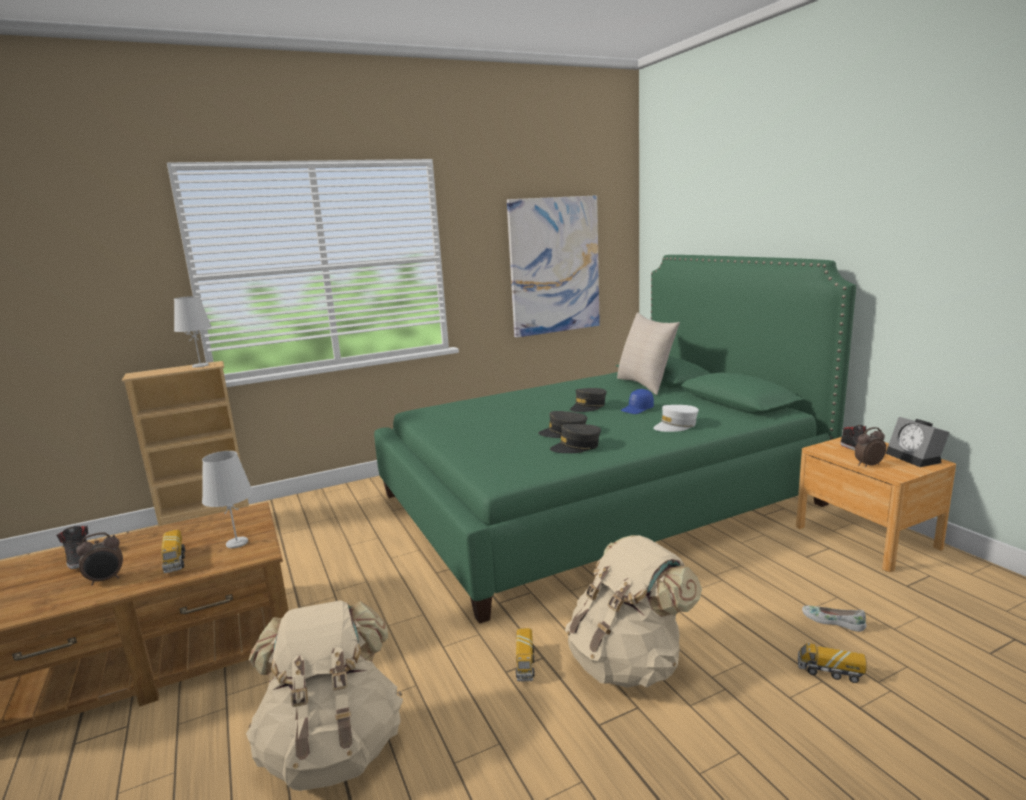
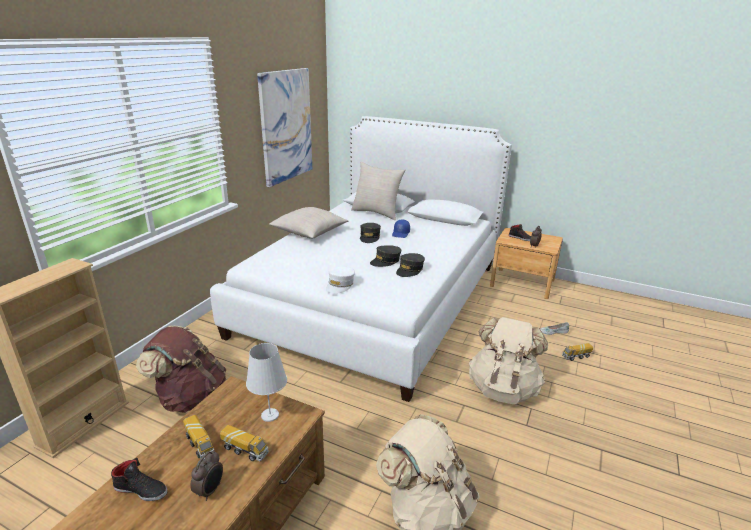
camera: 40 degrees left, 10 degrees up
(200, 365) = (62, 268): white table lamp -> none
(297, 536) = (190, 397): none -> brown backpack
(525, 665) = (461, 413): toy truck -> toy truck (200, 445)
(528, 393) = (309, 232): none -> beige pillow
(595, 499) = (374, 298): green bed -> white bed
(676, 426) = (440, 242): white cap -> white cap (340, 285)
(916, 458) = (546, 237): alarm clock -> none

